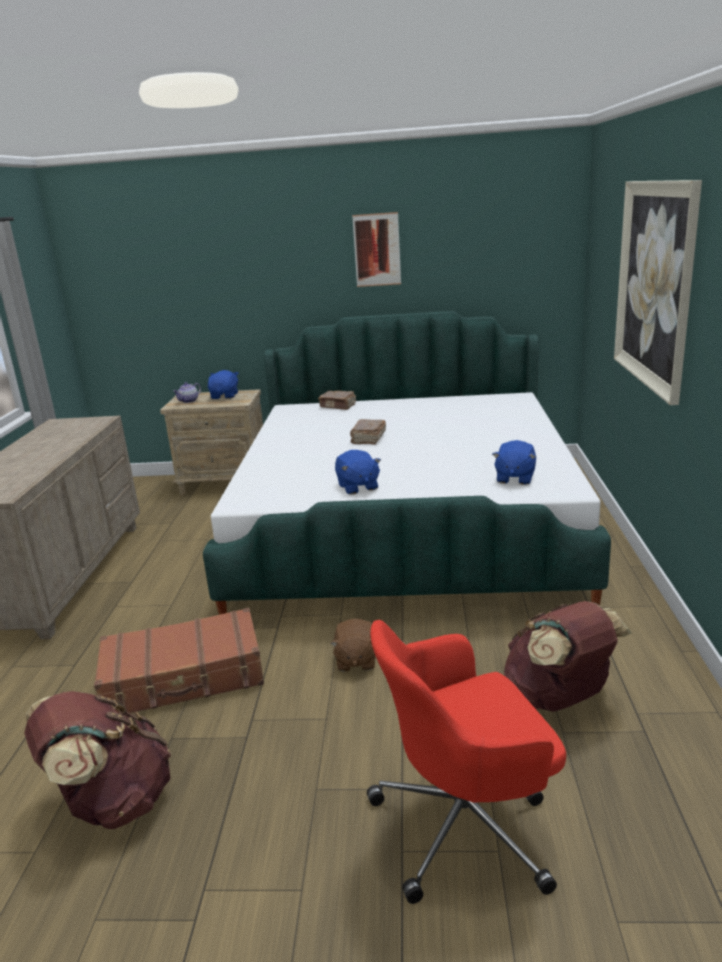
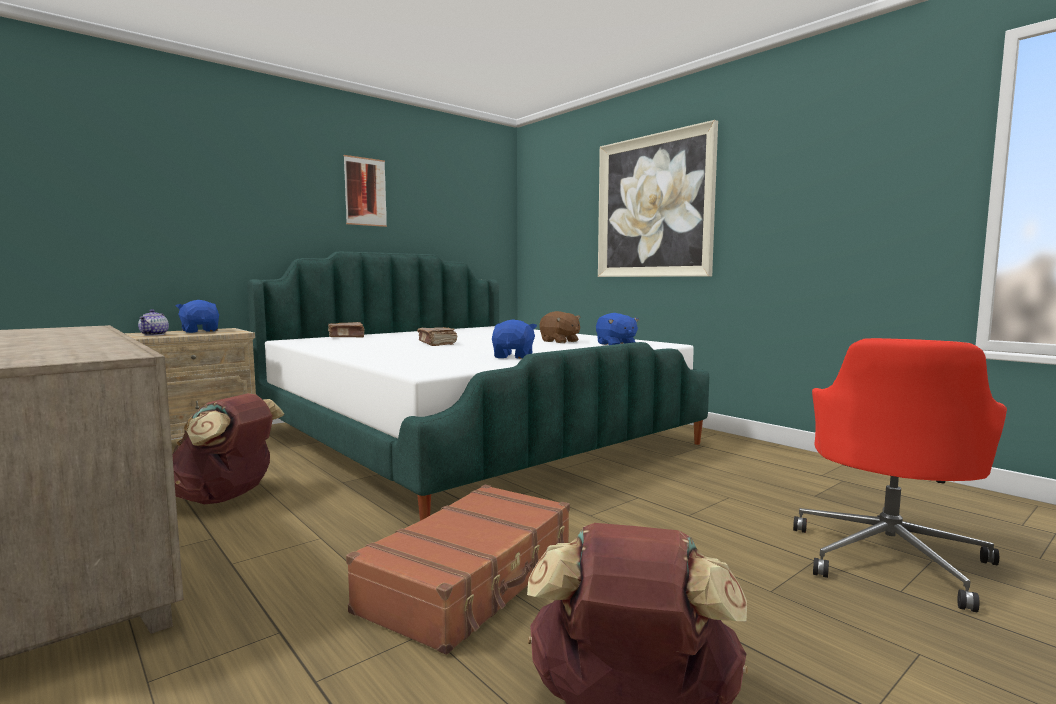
camera: 45 degrees left, 15 degrees down
(355, 660) = (609, 510): brown plush toy -> brown plush toy (560, 341)
(357, 487) = (514, 356): blue plush toy -> blue plush toy turned 105 degrees counterclockwise
(559, 698) = (775, 483): brown backpack -> brown backpack (226, 497)

